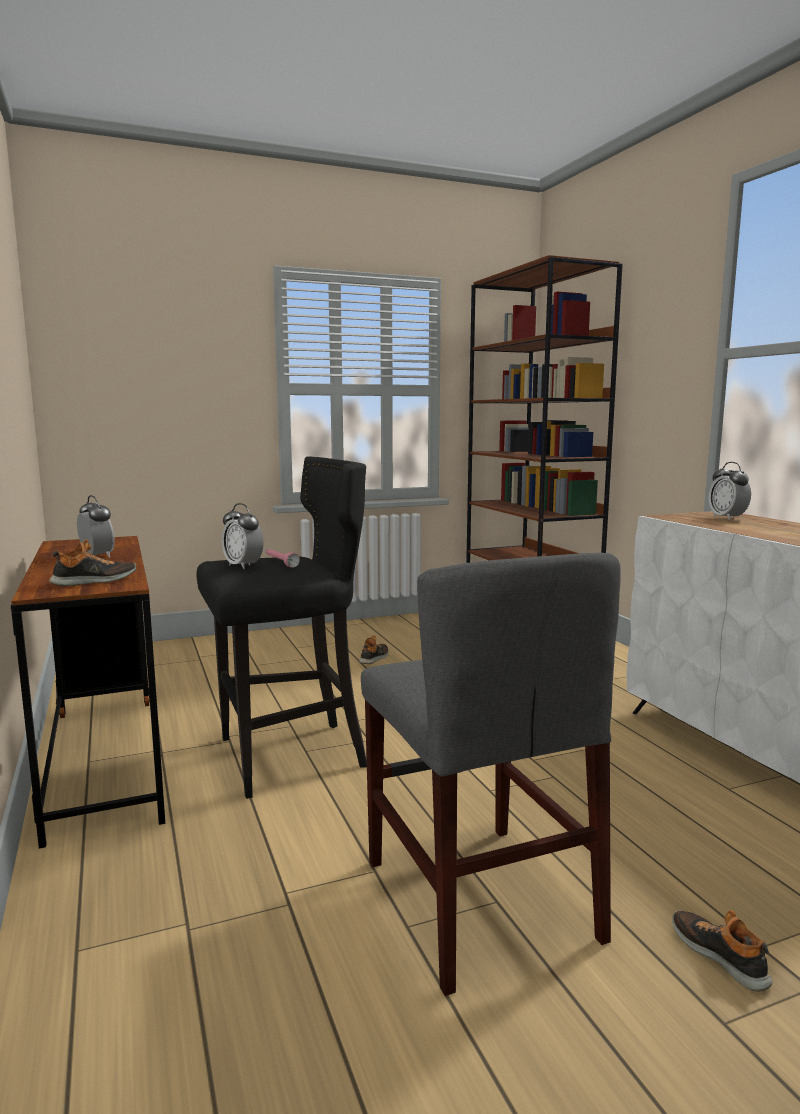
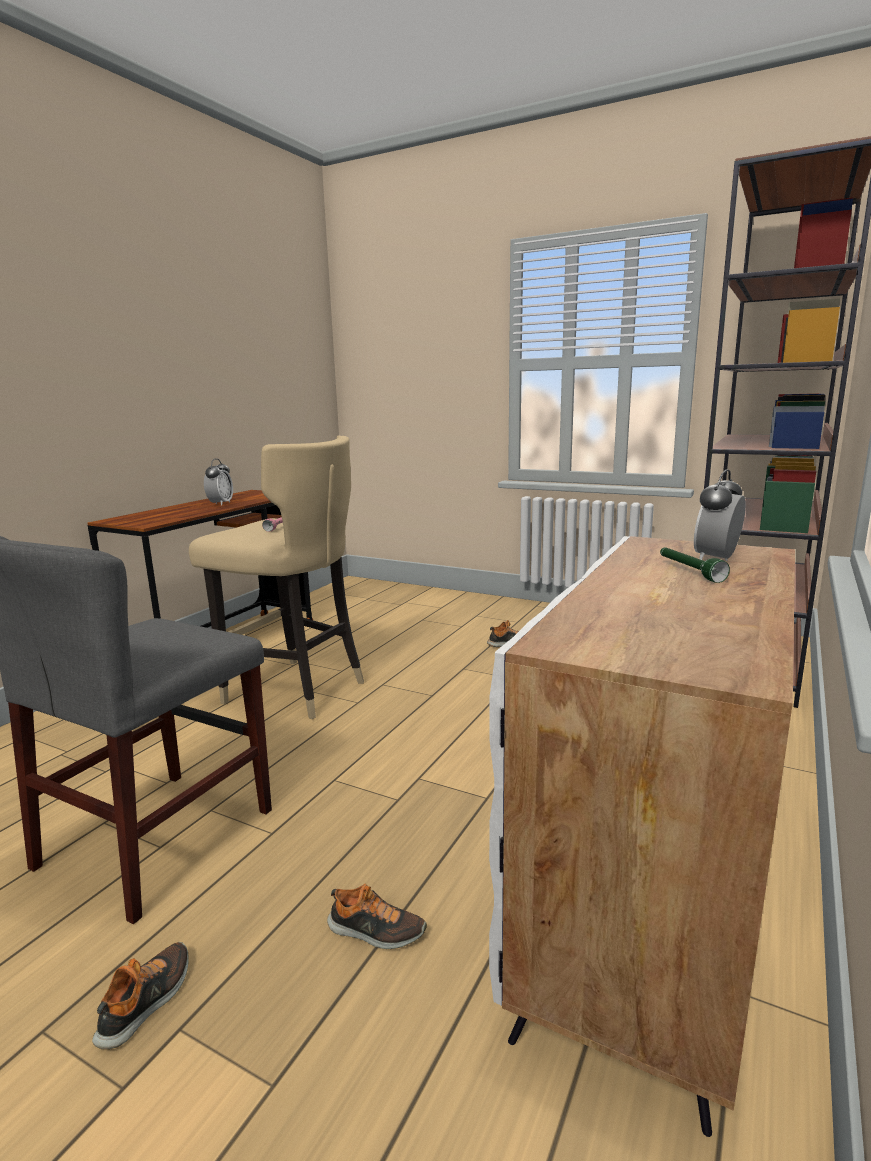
camera: 50 degrees right, 5 degrees up
(95, 581) = (150, 519): shoe -> shoe (375, 931)
(243, 566) = (258, 525): alarm clock -> none
(289, 756) = (294, 690): black stool -> beige stool
(747, 523) = (689, 571): none -> green flashlight

